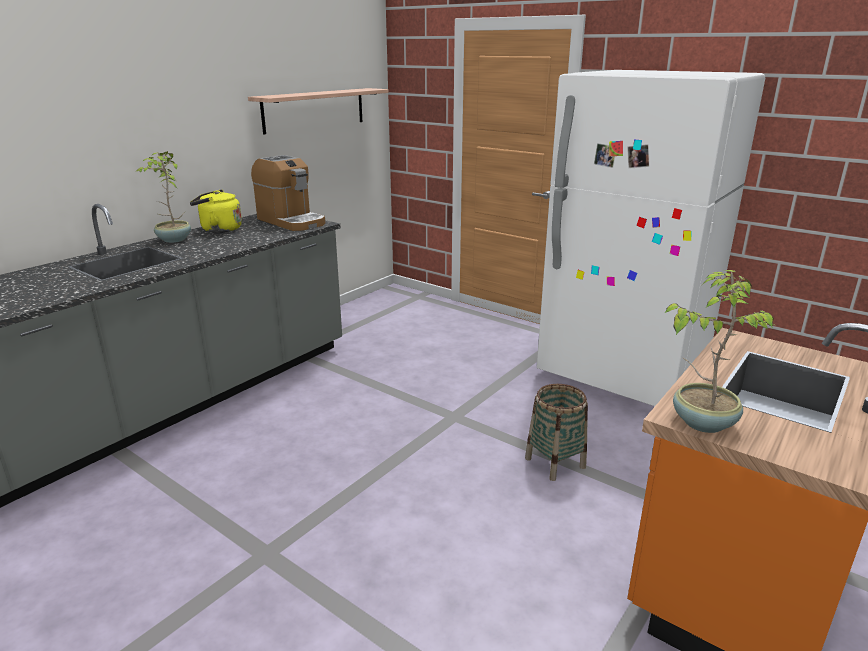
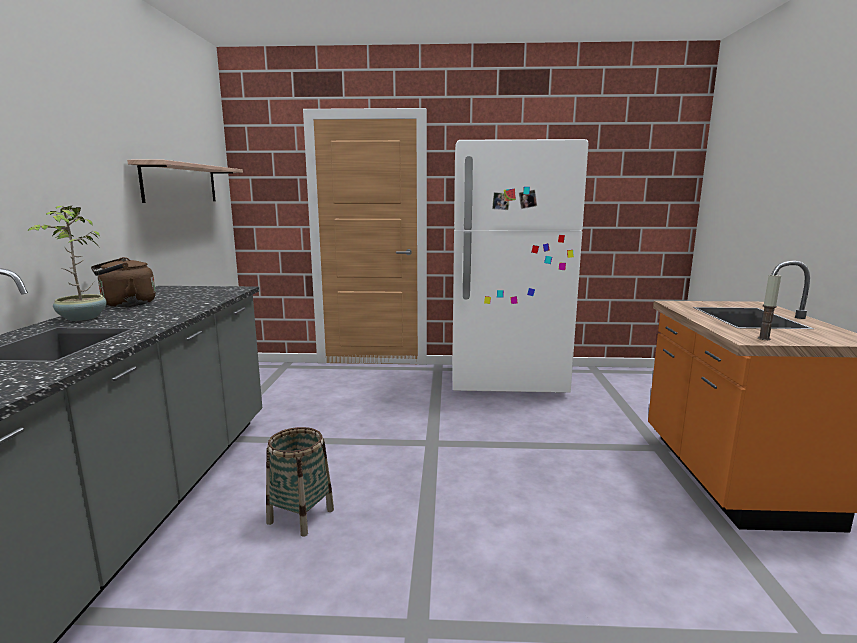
camera: 35 degrees left, 10 degrees down
(219, 229) = (126, 304): yellow kettle -> brown kettle
(291, 221) = (202, 290): coffee machine -> none
(555, 462) = (544, 448): basket -> basket (300, 516)
(702, 422) = (764, 338): potted plant -> candle

